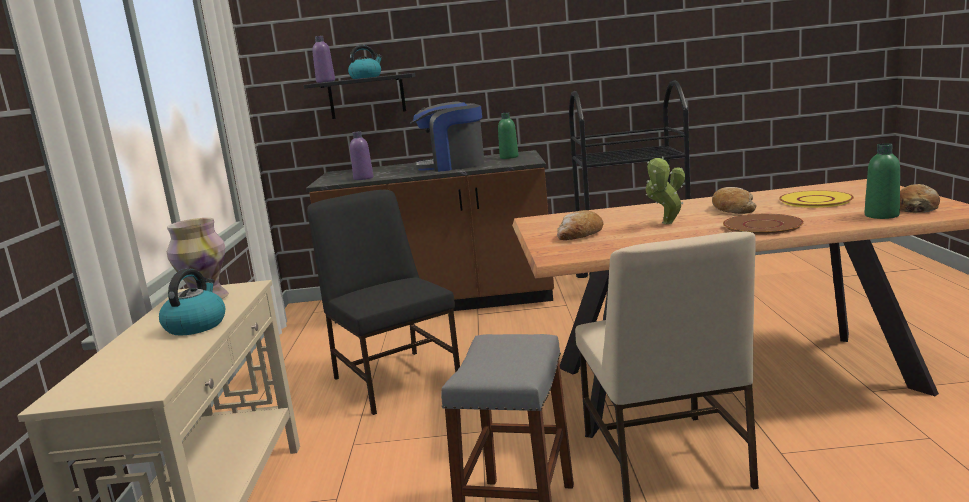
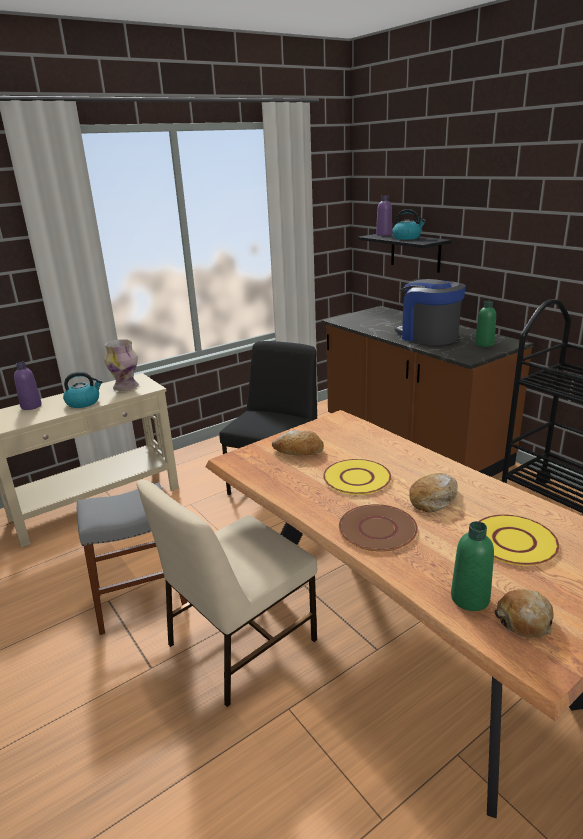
camera: 55 degrees right, 10 degrees up
(363, 178) = (361, 325): purple bottle -> purple bottle (31, 406)
(666, 224) = (357, 478): potted plant -> yellow plate

